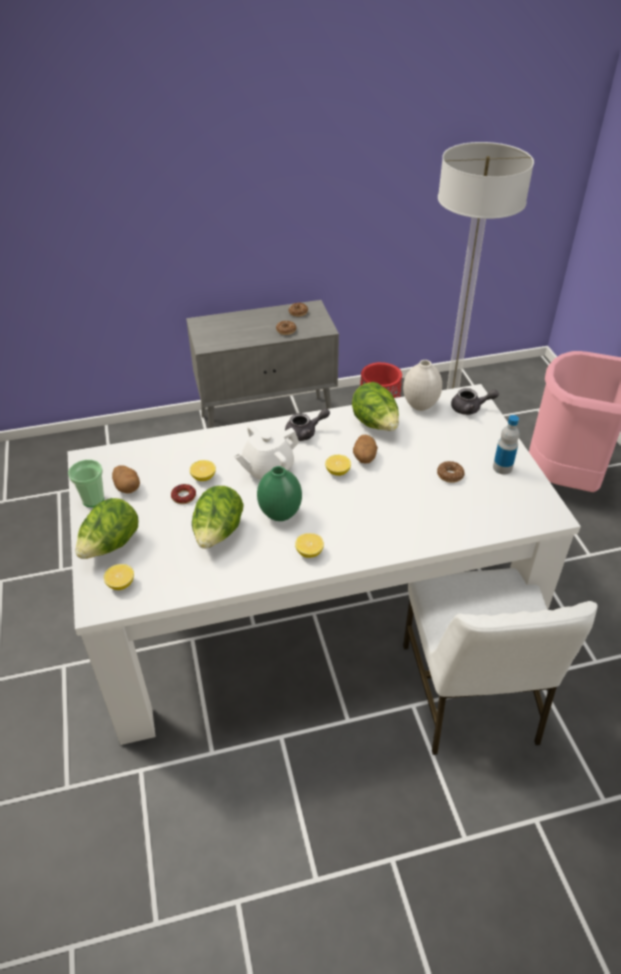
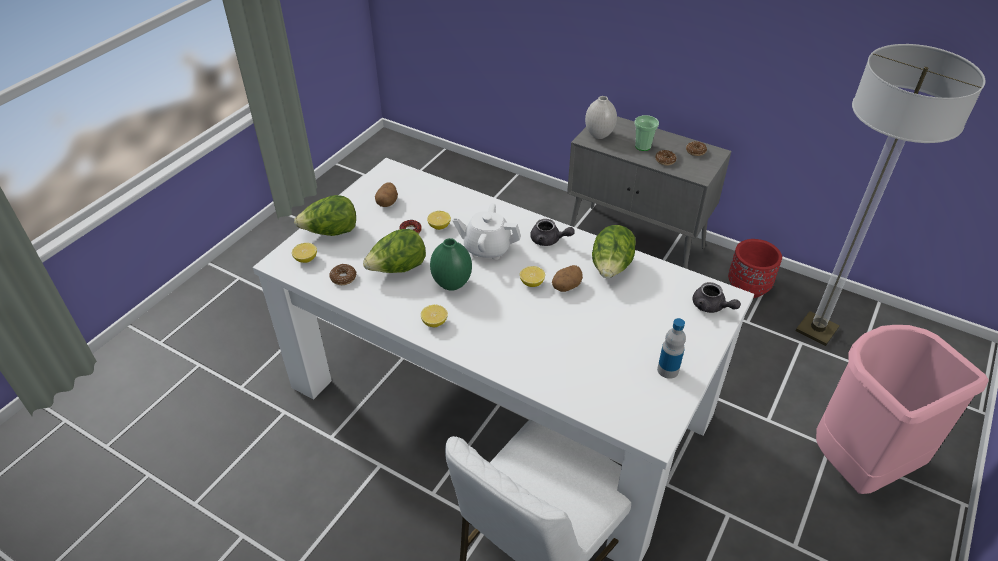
camera: 45 degrees right, 0 degrees up
(93, 499) = (359, 197): cup -> cup (643, 146)
(420, 406) = (670, 277): white vase -> white vase (599, 135)
(450, 475) = (614, 344): donut -> donut (343, 278)

